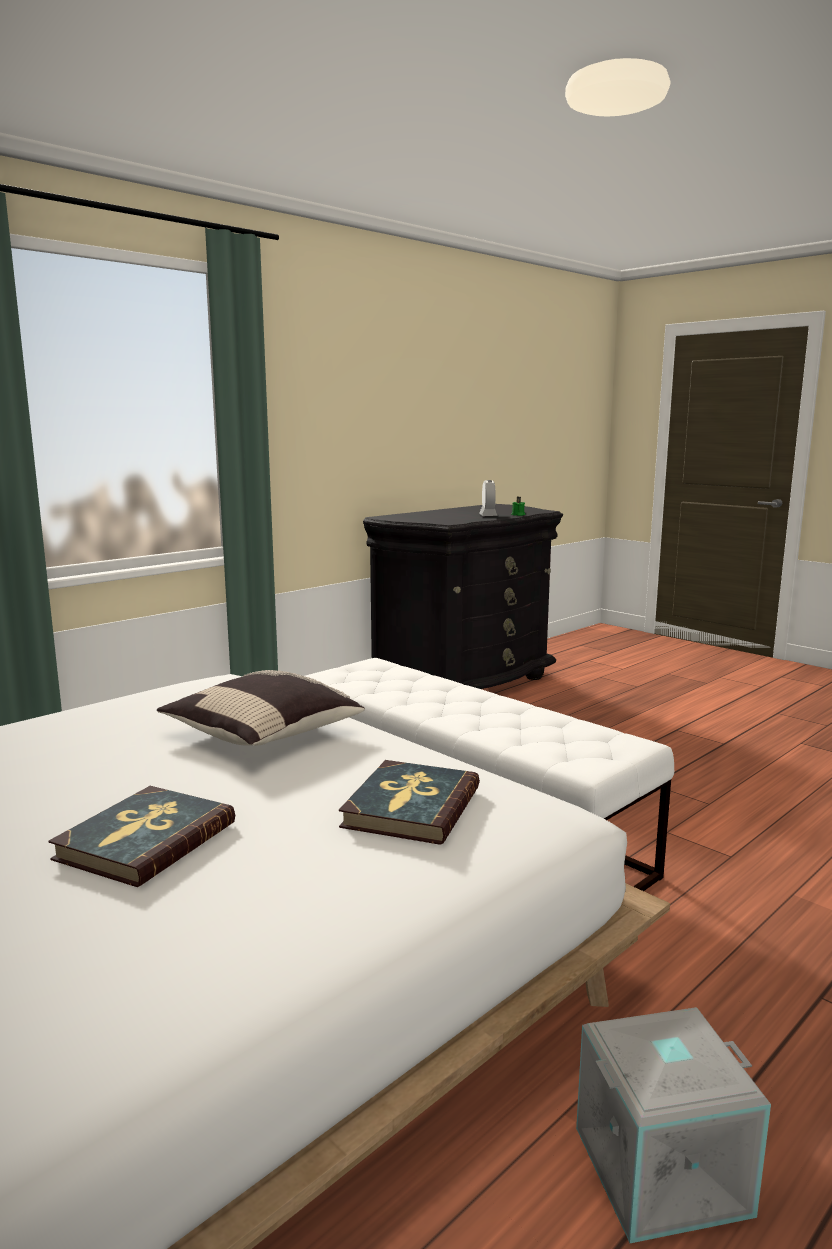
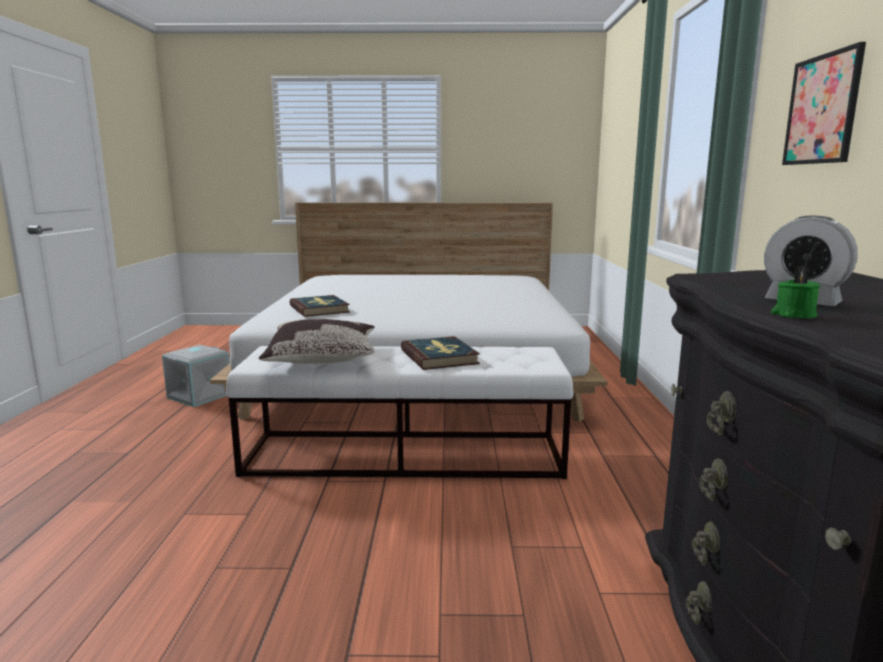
camera: 135 degrees right, 0 degrees up
(145, 840) = (383, 291): book -> book (439, 357)
(263, 733) = (440, 310): pillow -> pillow (323, 358)
(314, 421) = (822, 109): none -> picture

